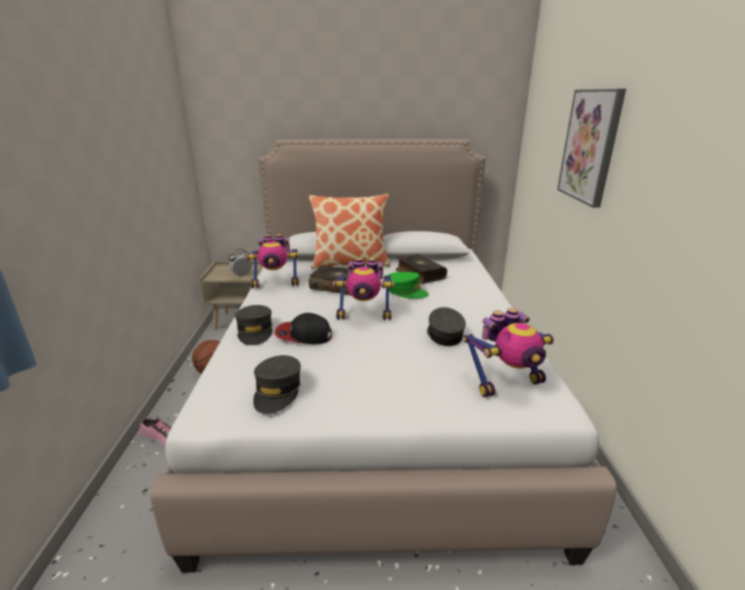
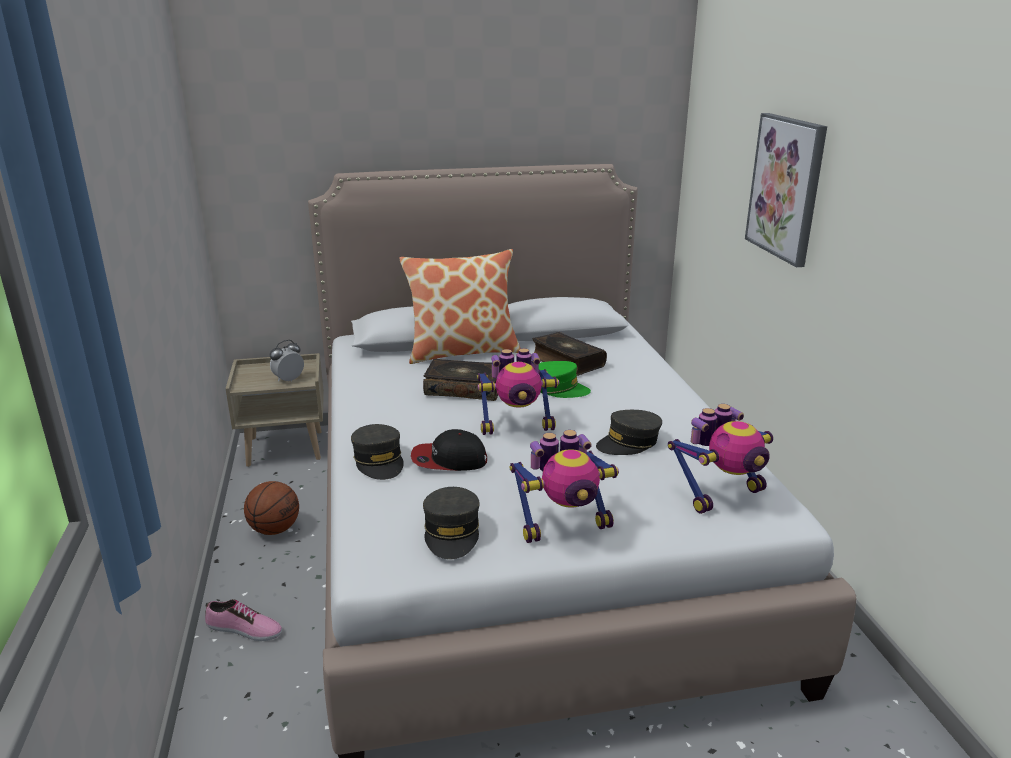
camera: 10 degrees left, 0 degrees up
(276, 284) = (370, 391): toy robot -> toy robot (564, 526)
(444, 334) = (629, 443): grey cap -> grey cap turned 105 degrees counterclockwise

